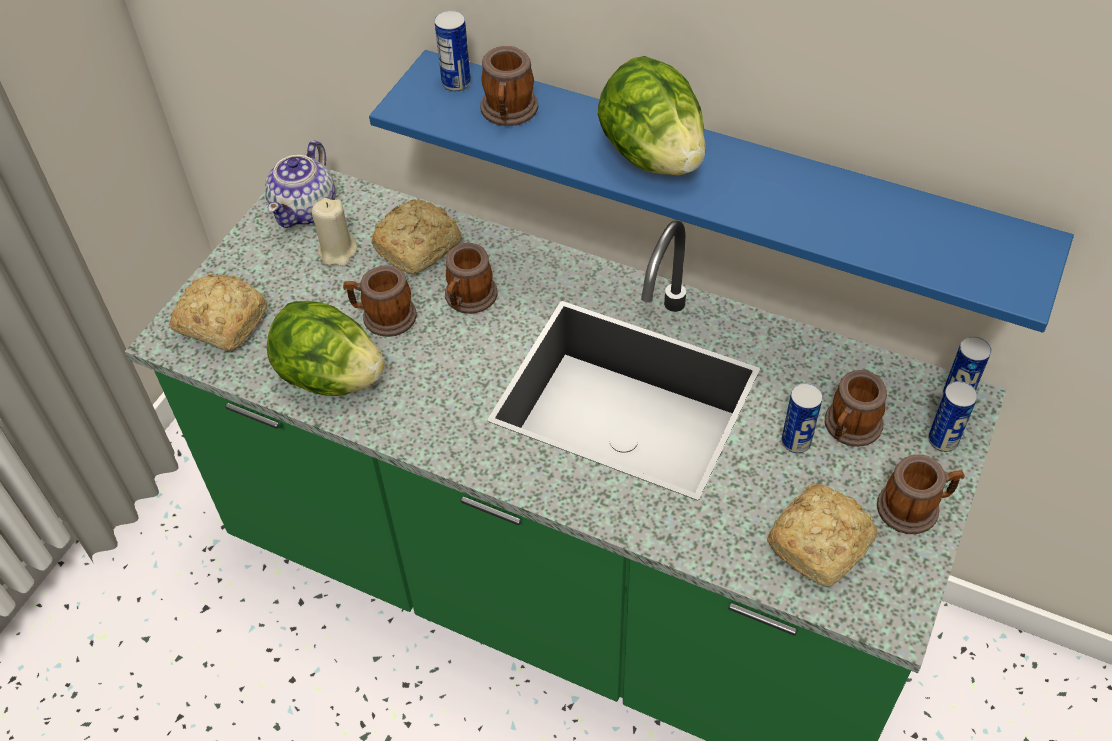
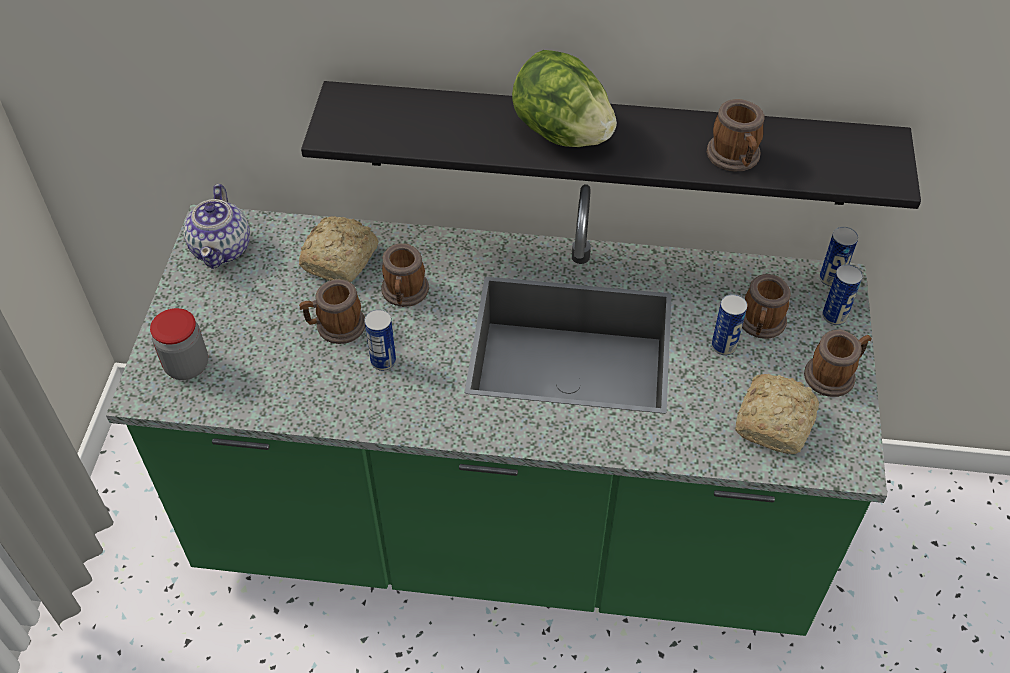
camera: 20 degrees left, 0 degrees up
(221, 321) = (187, 366): bread -> jar
(331, 377) = (311, 391): lettuce -> none
(338, 252) = (269, 279): beige candle -> none
(456, 83) = (366, 105): can -> can (383, 361)
(508, 113) = (424, 121): mug -> mug (735, 158)
(719, 181) = (608, 144): blue shelf -> black shelf

